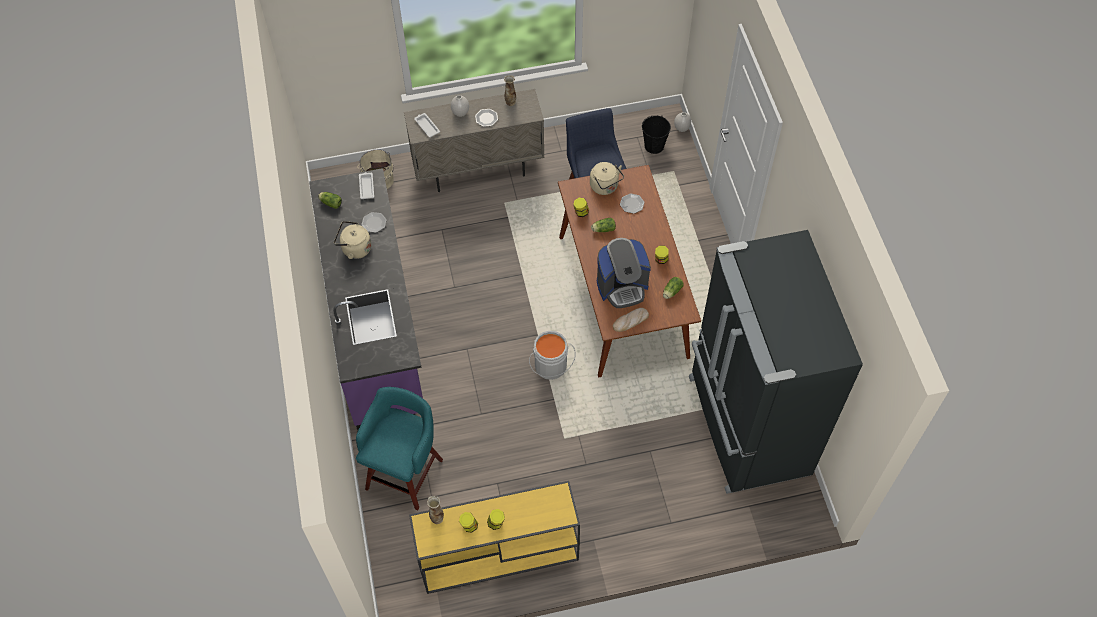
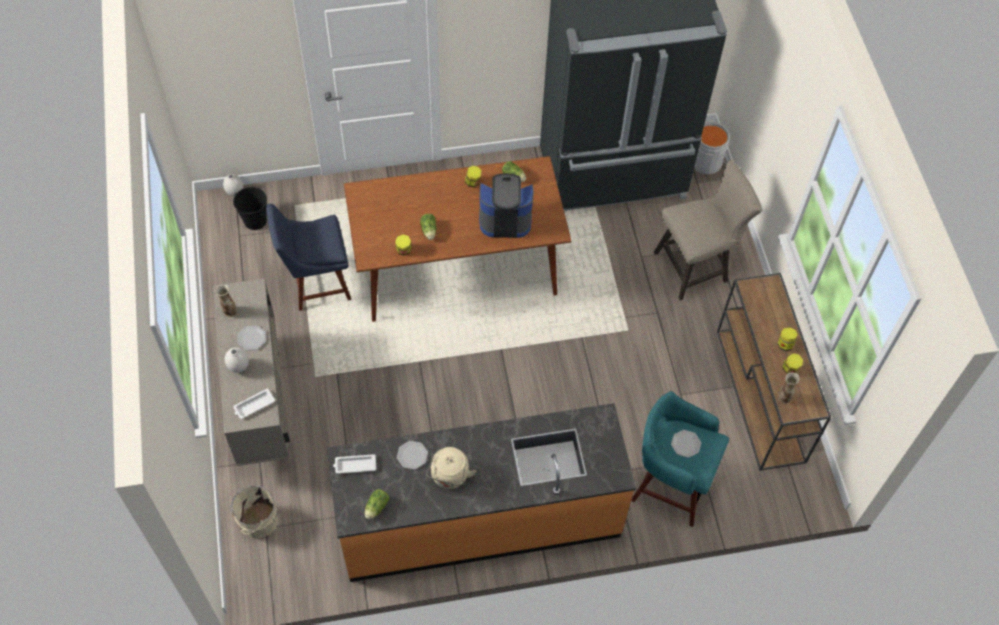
camera: 90 degrees left, 0 degrees up
(376, 325) = (479, 519): purple counter -> orange counter
(497, 556) = (760, 397): yellow console table -> brown console table
(551, 367) = (543, 338): grey bucket -> grey bucket (708, 161)
(605, 187) = (370, 225): beige kettle -> none
(622, 286) = (505, 219): coffee machine -> coffee machine turned 75 degrees counterclockwise
(630, 321) = (549, 215): bread -> none
(631, 204) = (397, 202): plate -> plate (685, 444)
(643, 501) = (696, 266): none -> beige stool

